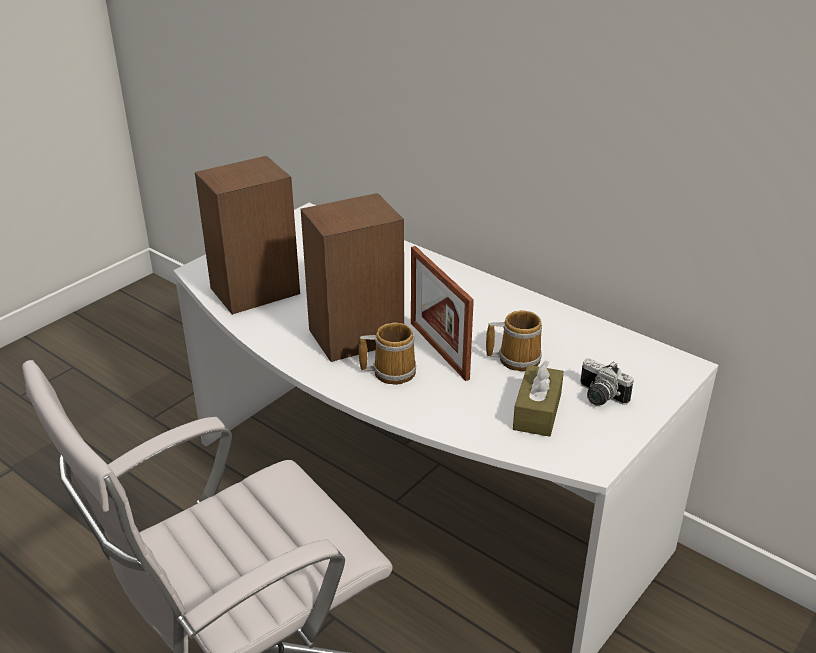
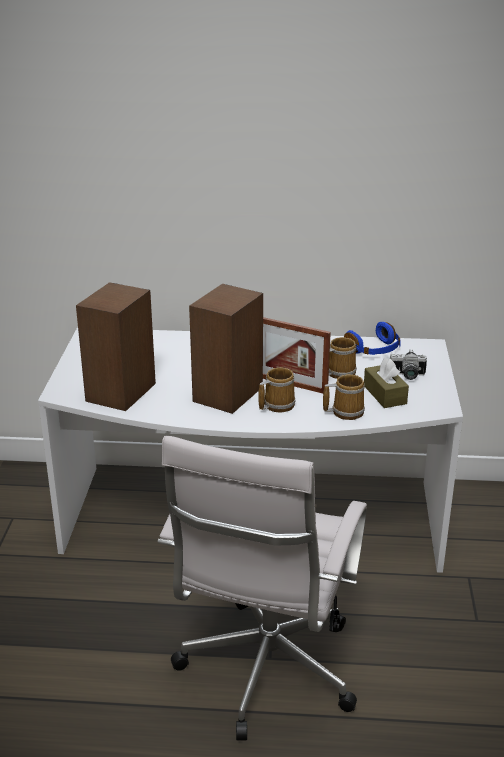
camera: 35 degrees left, 5 degrees down
(459, 414) = (345, 411): none -> mug
(599, 345) = (374, 350): none -> blue headphones

